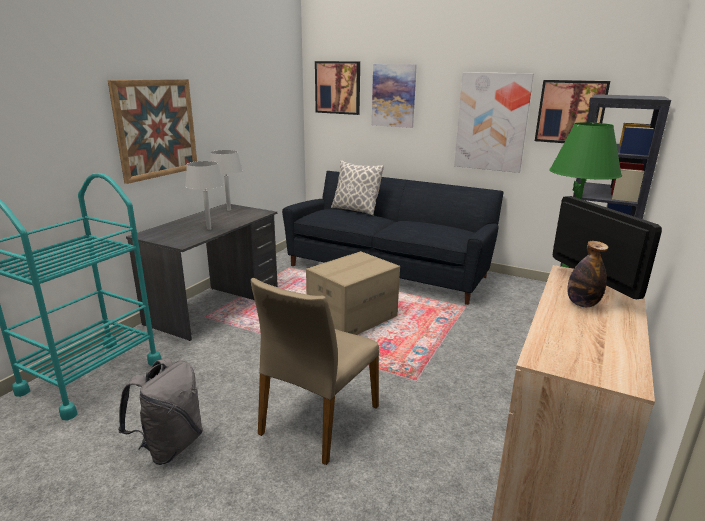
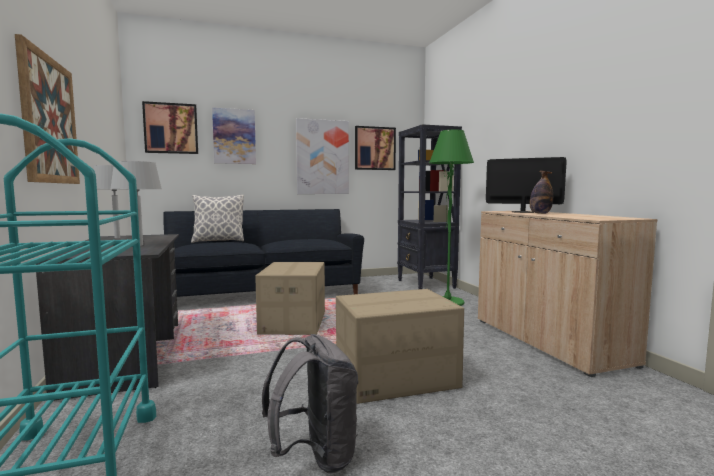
camera: 45 degrees left, 15 degrees down
(318, 419) = (396, 378): beige chair -> cardboard box

